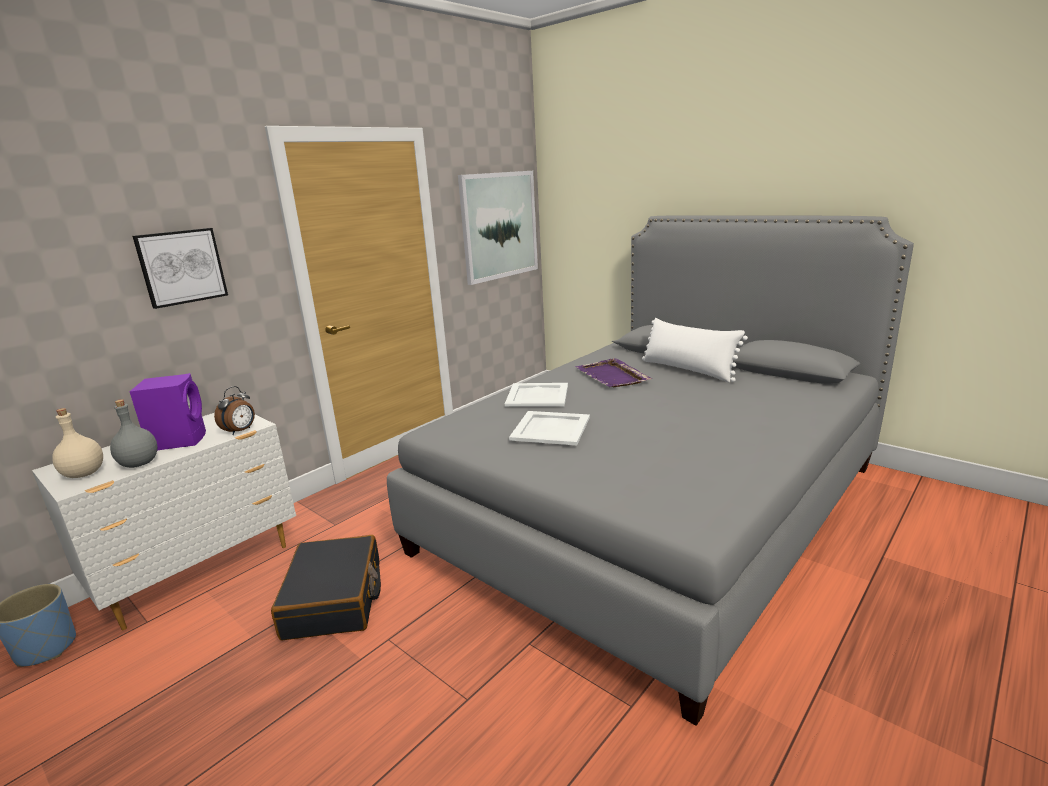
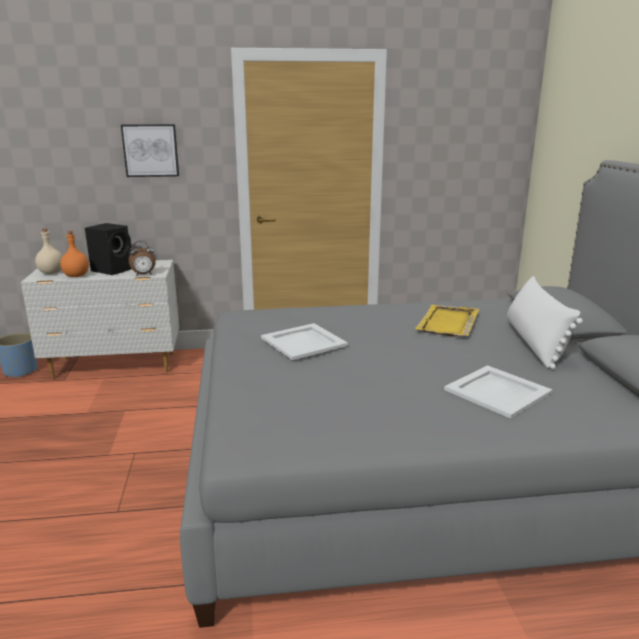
camera: 40 degrees right, 0 degrees up
(139, 464) = (76, 276): grey bottle -> orange bottle
(179, 440) = (113, 270): purple speaker -> black speaker
(334, 599) = (145, 415): black suitcase -> none
(499, 226) = (470, 152): picture -> none
(537, 395) = (352, 316): white tray -> white tray (496, 391)
(612, 376) = (447, 323): purple tray -> yellow tray

